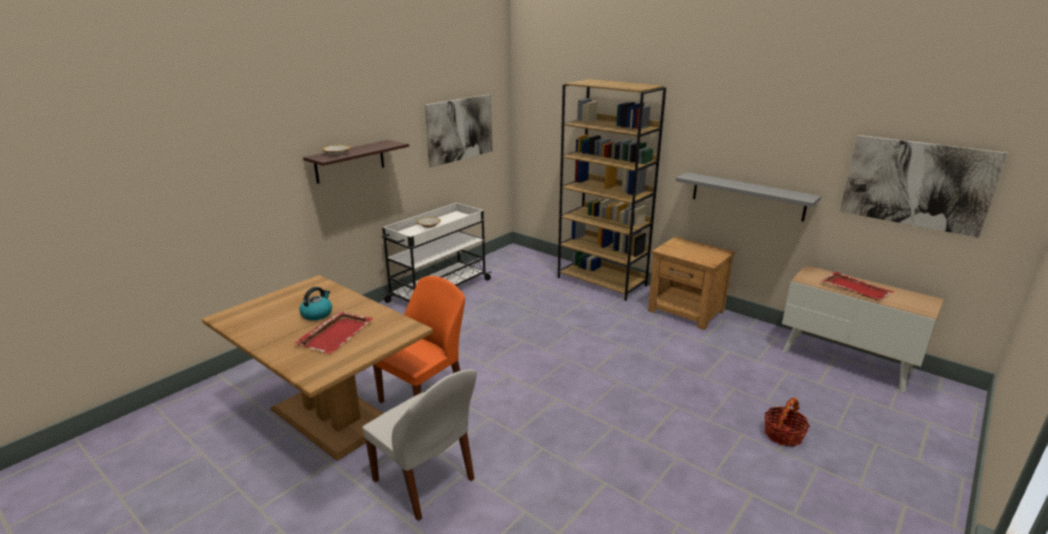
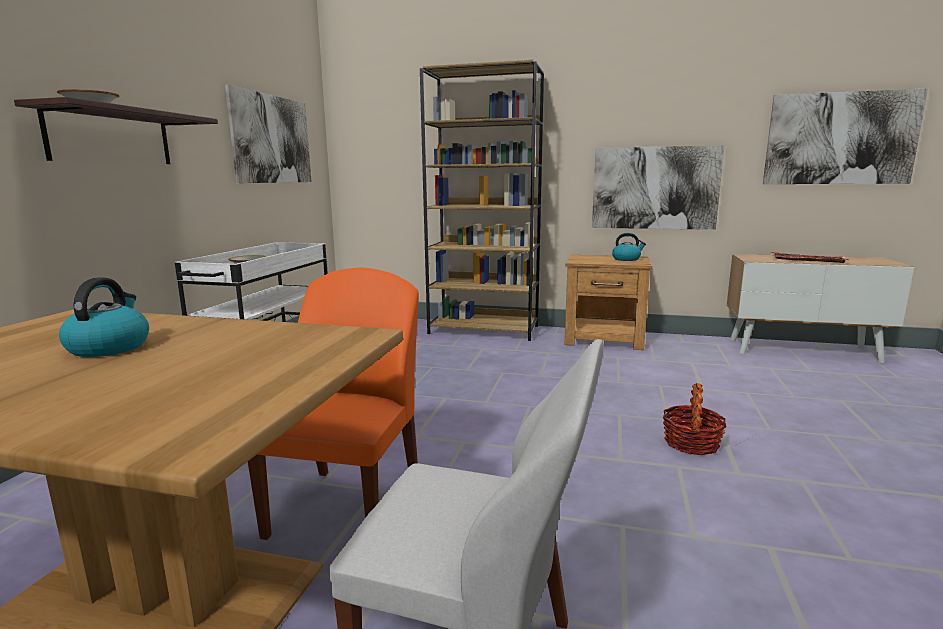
camera: 25 degrees left, 10 degrees down
(336, 333) = (186, 364): red tray -> none
(709, 253) = (626, 259): none -> kettle
(747, 196) = (654, 188): grey shelf -> picture
(783, 435) = (860, 423): basket -> basket (691, 443)

